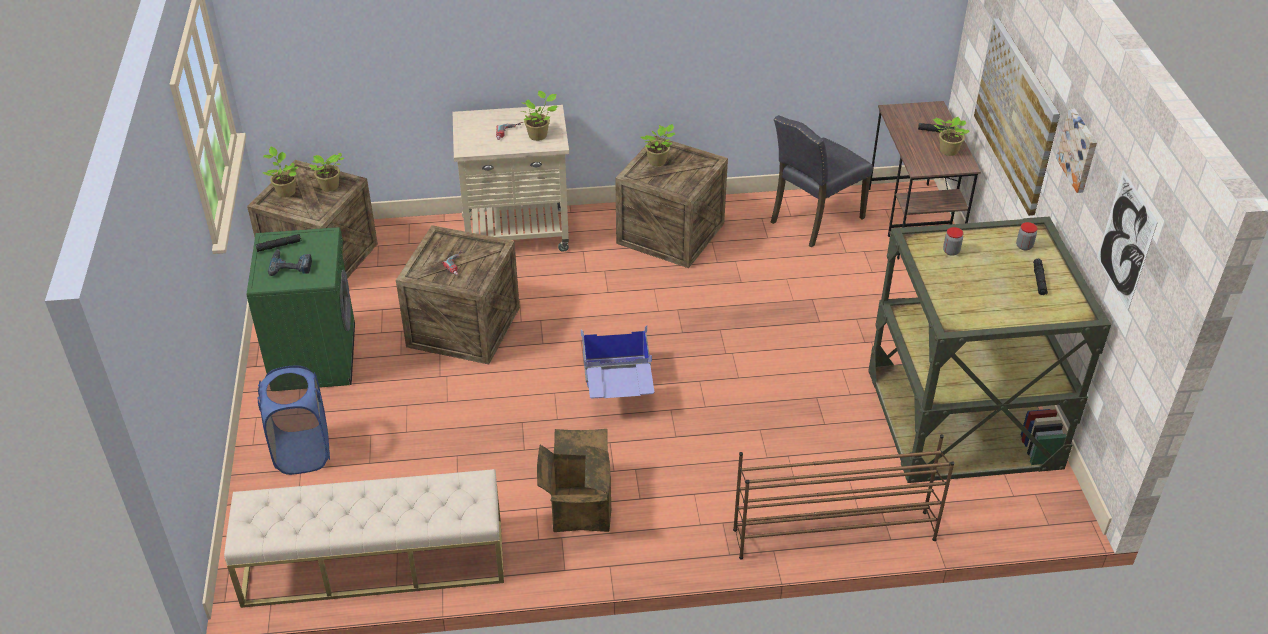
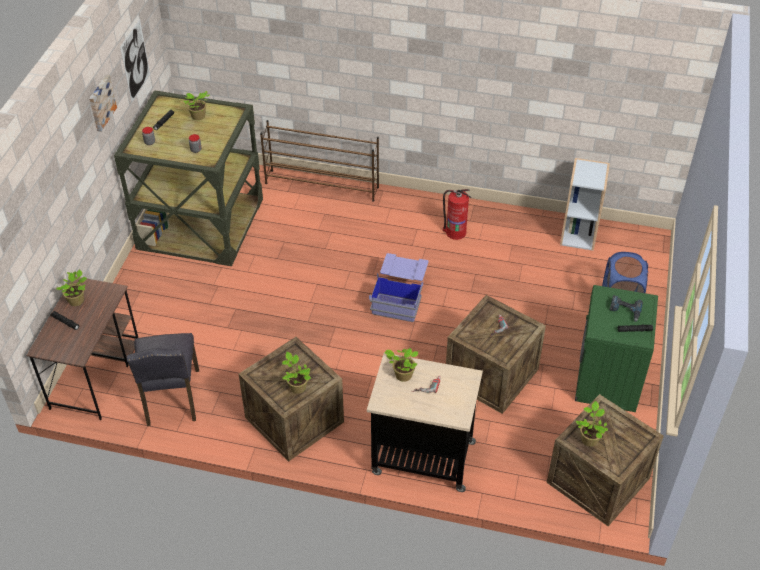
camera: 160 degrees left, 5 degrees up
(285, 191) = (629, 444): potted plant -> potted plant (198, 117)
(374, 563) = (579, 234): beige bench -> bookcase
(516, 233) = (422, 458): beige cart -> black cart
(578, 509) = (455, 232): cardboard box -> fire extinguisher
(814, 220) = (171, 399): grey chair -> grey chair turned 105 degrees clockwise
(1016, 114) = (65, 202): picture -> none

